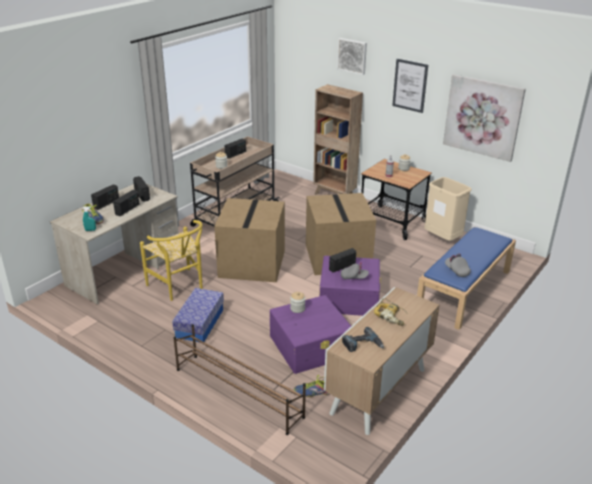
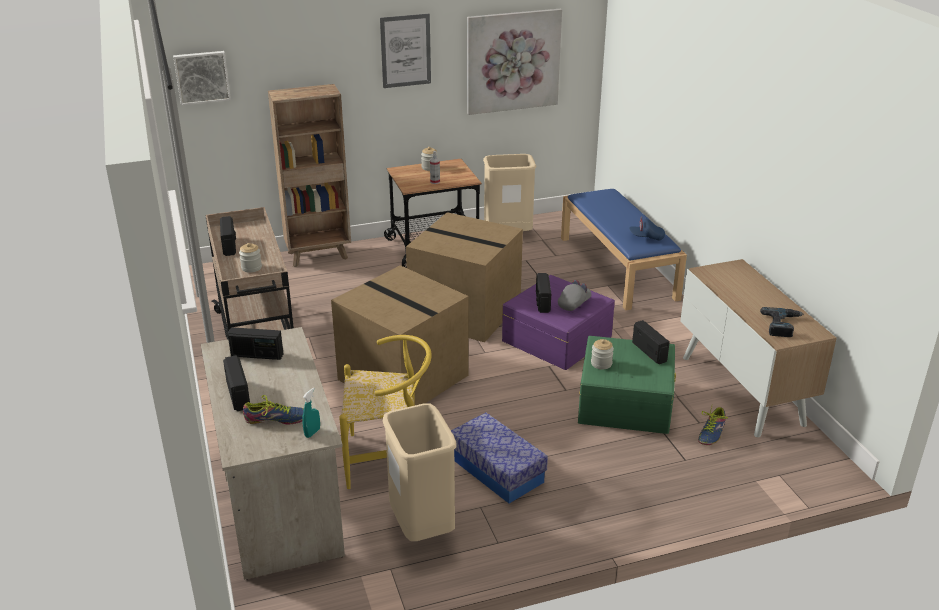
camera: 55 degrees left, 0 degrees up
(127, 209) = (288, 380): radio -> radio (649, 352)
(134, 318) = (421, 527): none -> beige trash can
(238, 392) = (669, 489): brown shoe rack -> none
(311, 345) = (625, 401): purple storage box -> green storage box
(352, 55) = (304, 33): picture -> picture (202, 77)
(391, 316) = (742, 290): power drill -> none
(457, 271) = (646, 237): grey cap -> blue cap

